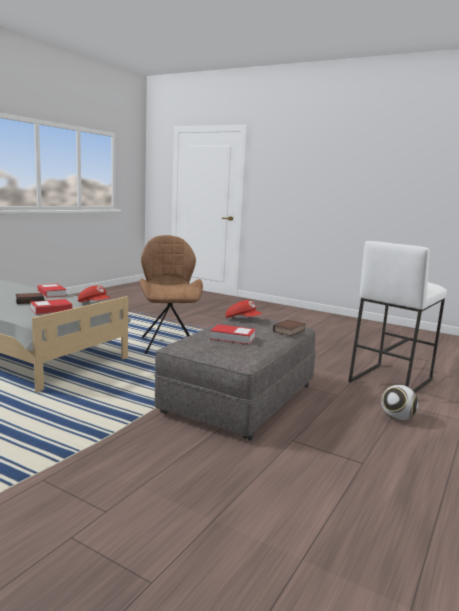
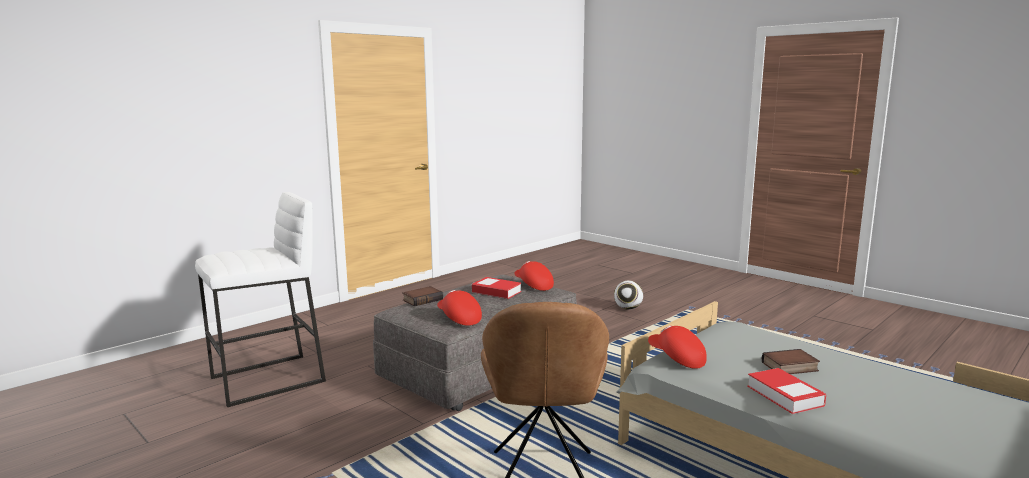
camera: 165 degrees left, 0 degrees up
(51, 310) = (728, 342): book -> none
(201, 347) = (533, 285): none -> red cap
(397, 418) = (347, 341): football -> football (628, 308)

